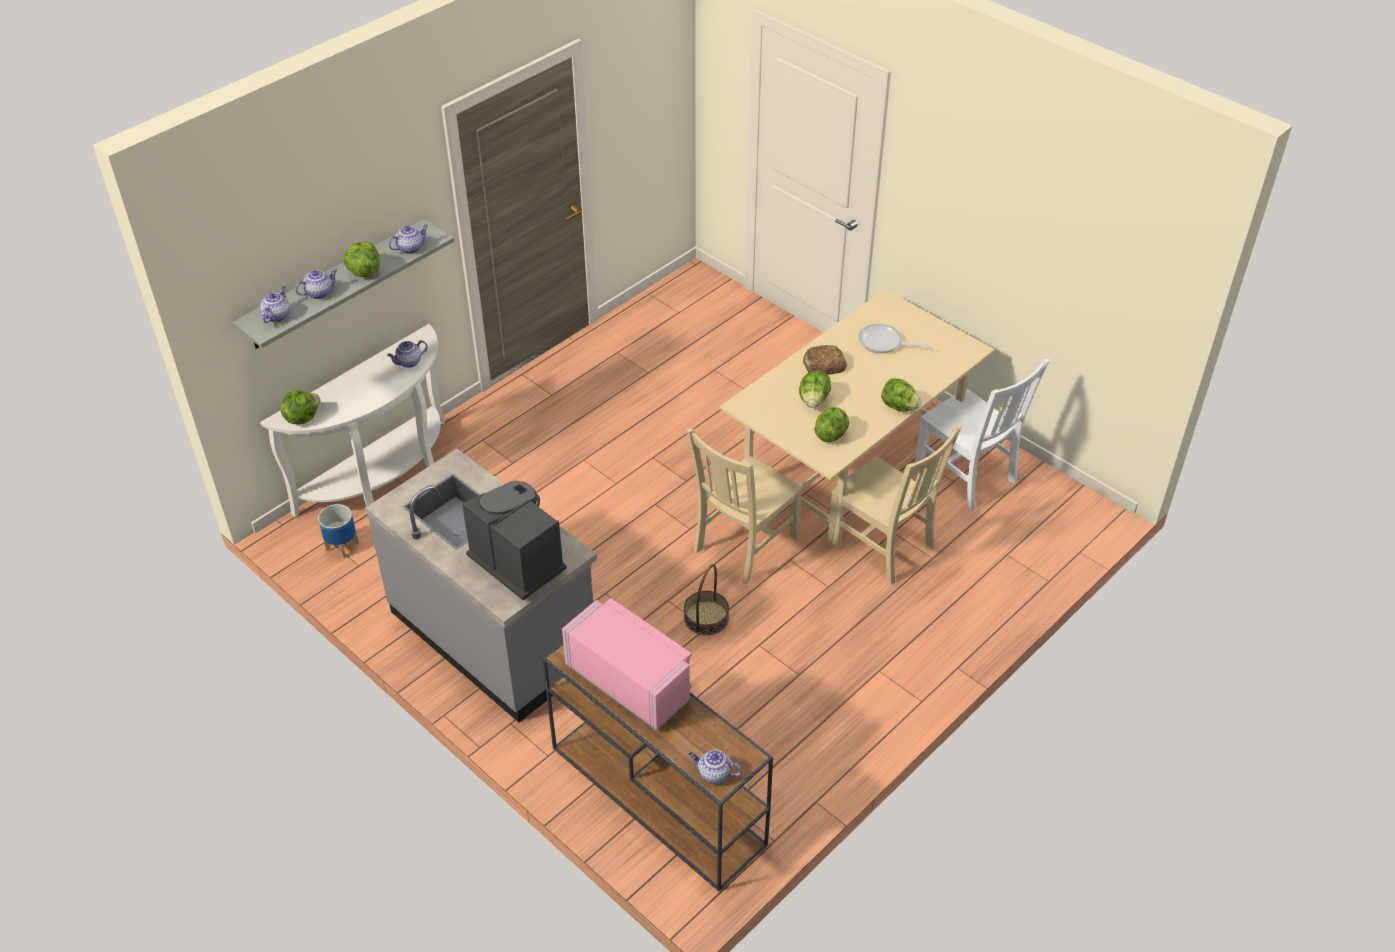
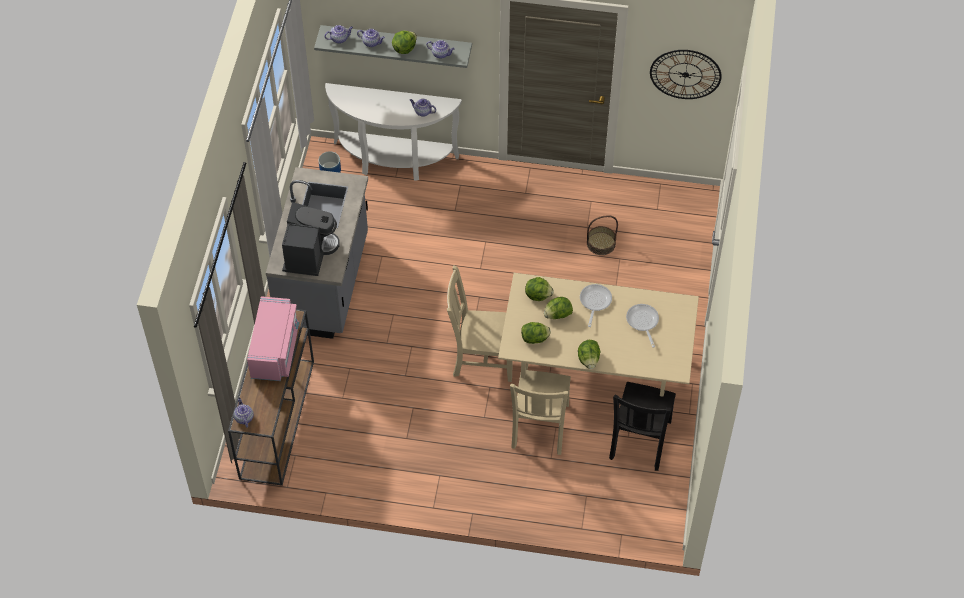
camera: 55 degrees right, 10 degrees up
(302, 417) = (342, 97): lettuce -> lettuce (538, 295)
(647, 110) = (685, 74): none -> wall clock
(706, 618) = (413, 371): basket -> basket (601, 243)
(823, 364) = (594, 302): bread -> frying pan
(967, 476) = (639, 442): white chair -> black chair

